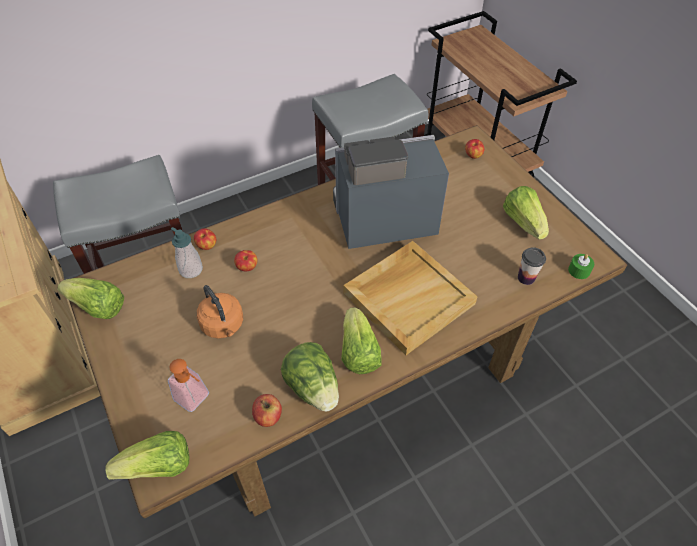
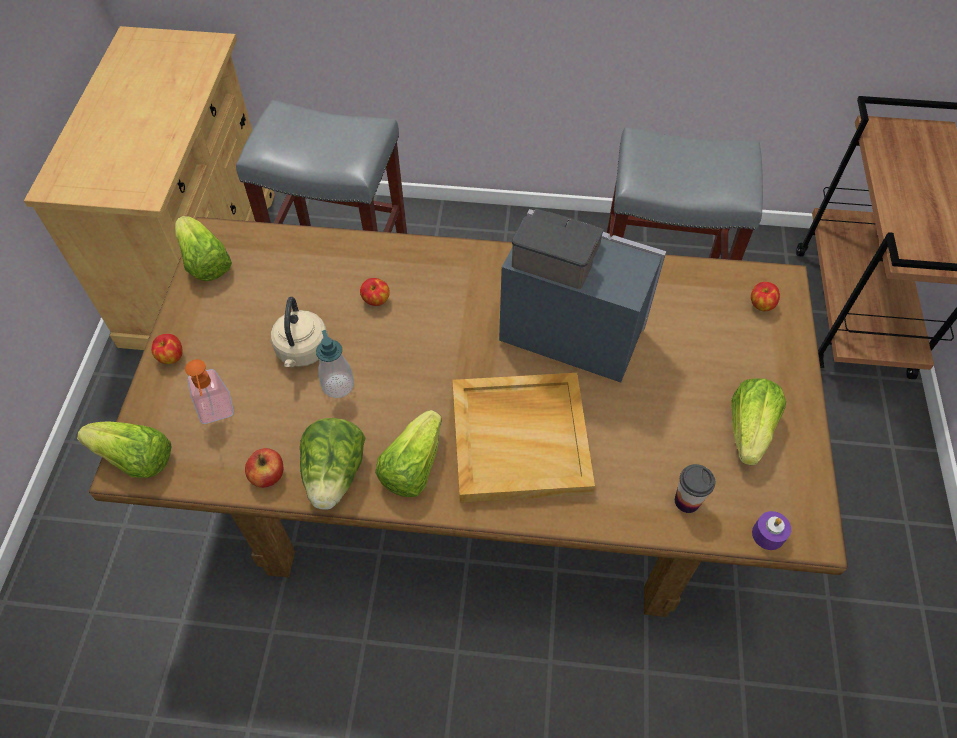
camera: 35 degrees right, 5 degrees up
(191, 270) = (319, 271): soap dispenser -> soap dispenser (338, 385)
(207, 246) = (355, 253): apple -> apple (171, 357)
(223, 326) = (302, 352): orange kettle -> beige kettle
(579, 270) = (768, 534): green candle -> purple candle

